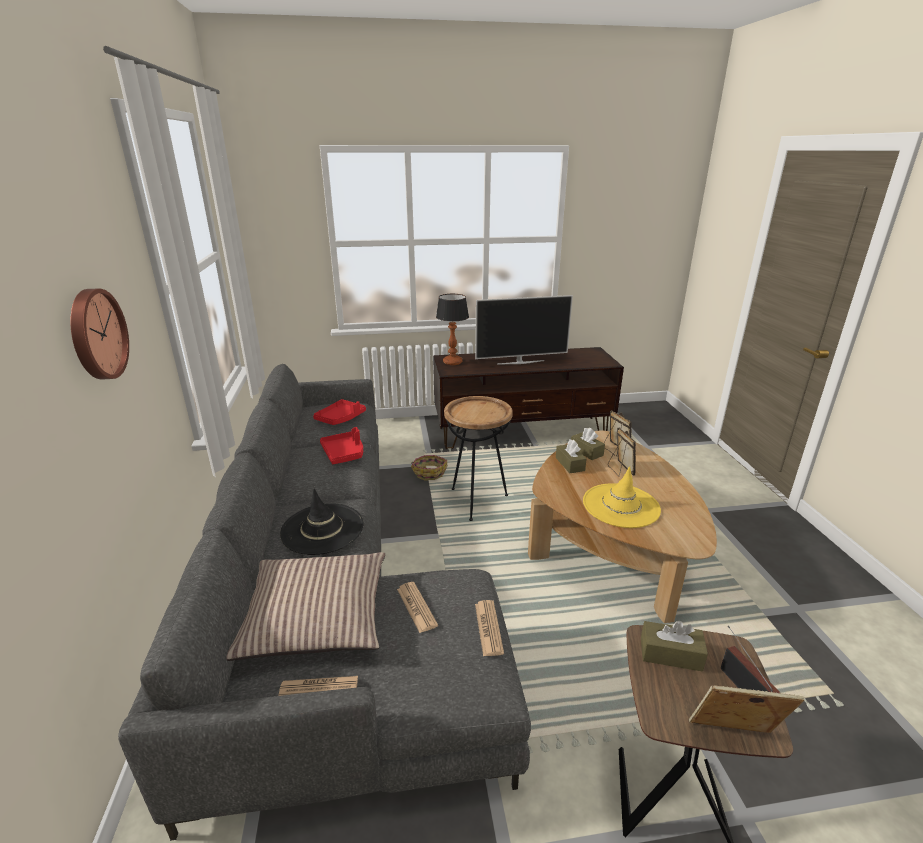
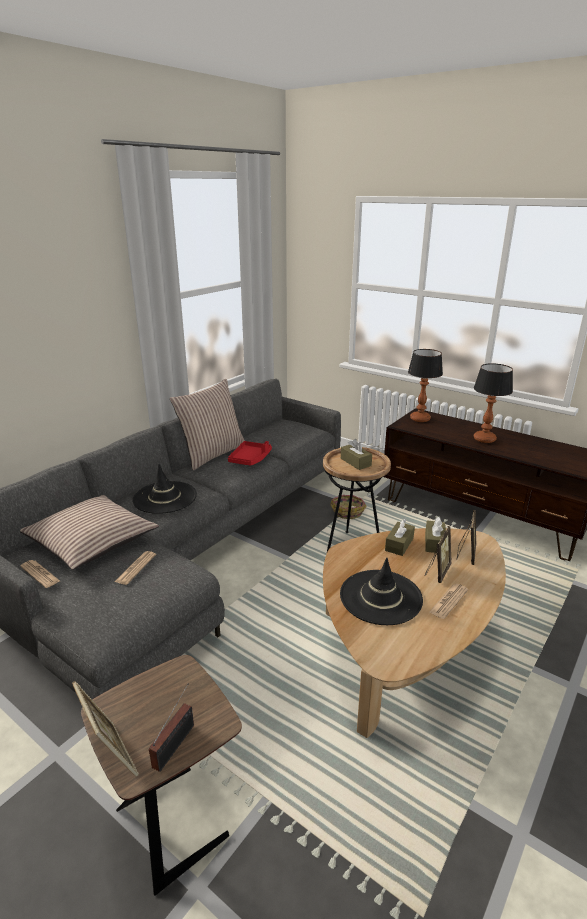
camera: 45 degrees right, 0 degrees up
(96, 334) = (52, 318): wall clock -> none
(291, 466) = (212, 453): none -> pillow
(341, 418) = (288, 435): red tray -> none
(488, 628) = (149, 606): newspaper -> newspaper (448, 601)
(520, 362) = (485, 439): television -> table lamp
(620, 505) = (380, 597): yellow hat -> black hat
(670, 654) = (176, 688): brown tissue box -> brown tissue box (355, 462)

